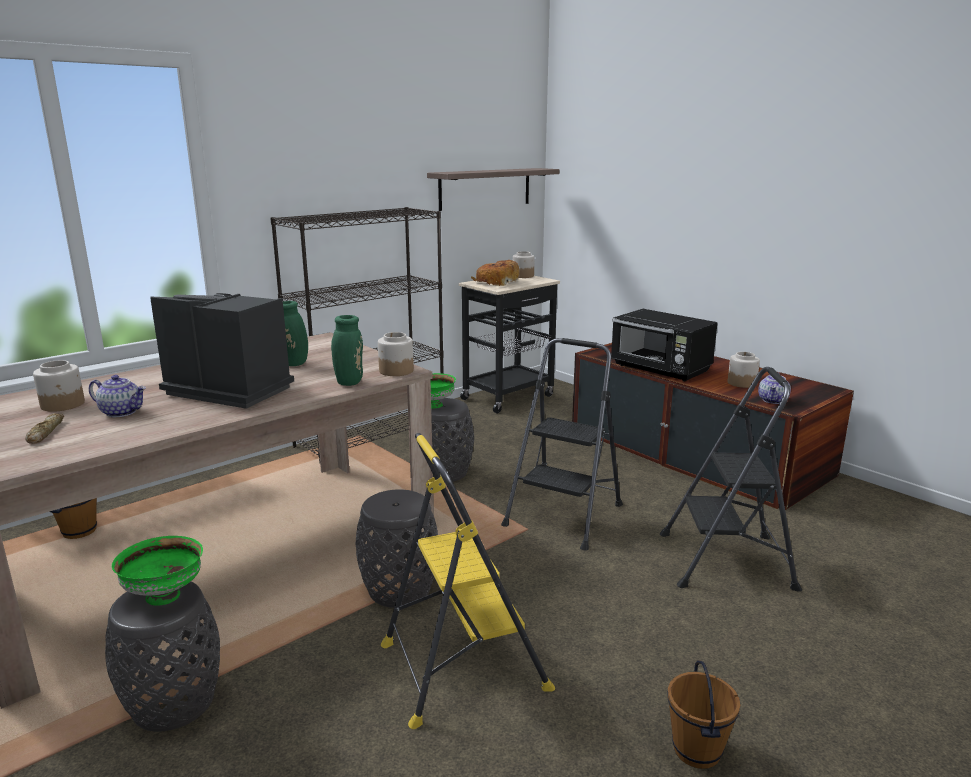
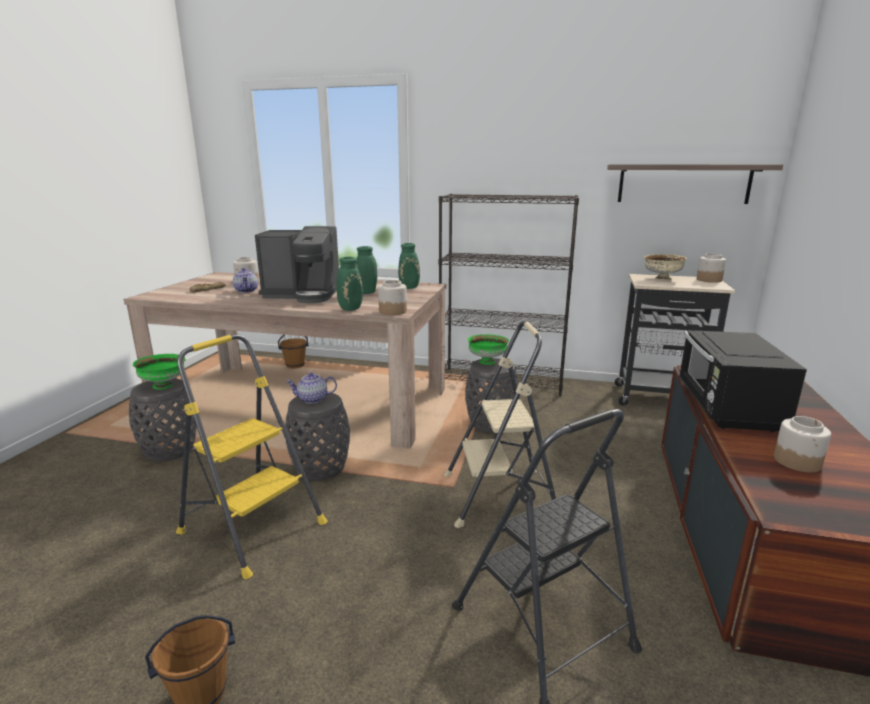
camera: 55 degrees right, 0 degrees up
(229, 390) = (303, 295): coffee machine -> coffee machine turned 105 degrees clockwise
(313, 345) = (410, 287): none -> green vase
(496, 282) = (662, 279): bread -> beige bowl
(565, 513) = (503, 495): black step ladder -> beige step ladder
(773, 400) = (783, 495): teapot -> teapot (312, 399)

